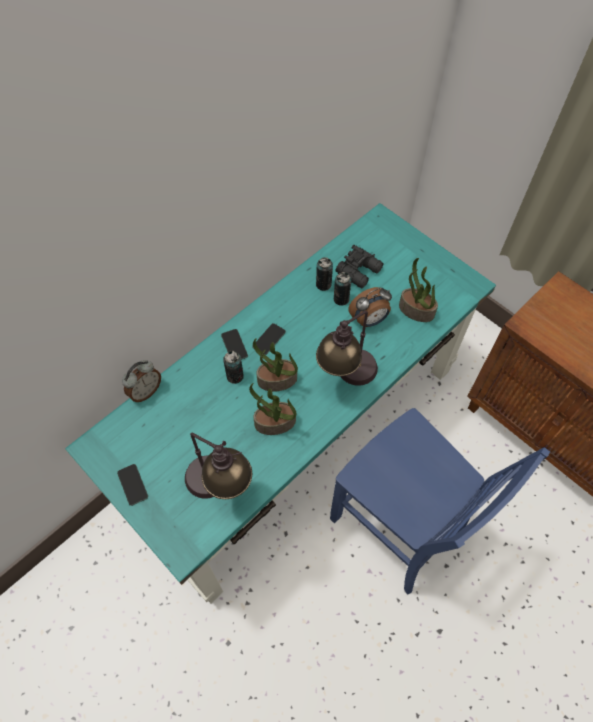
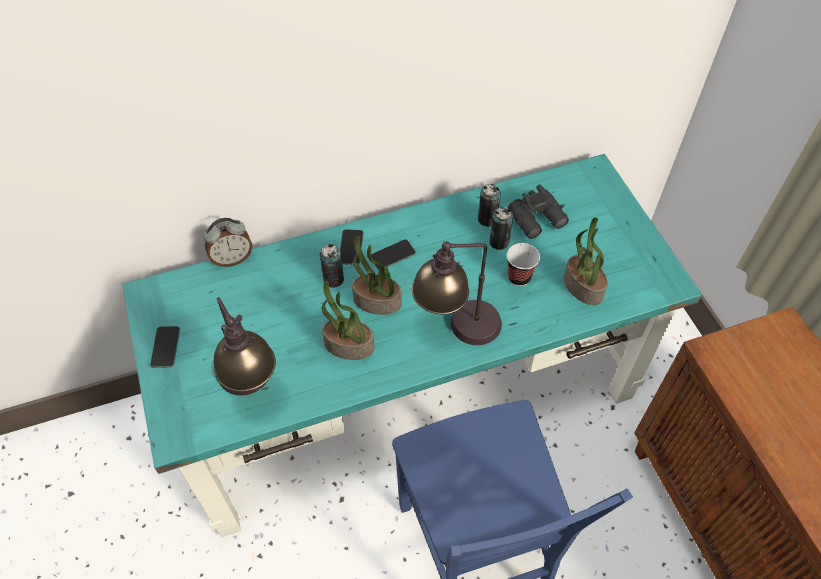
camera: 25 degrees right, 5 degrees down
(369, 320) = (519, 277): alarm clock -> cup

